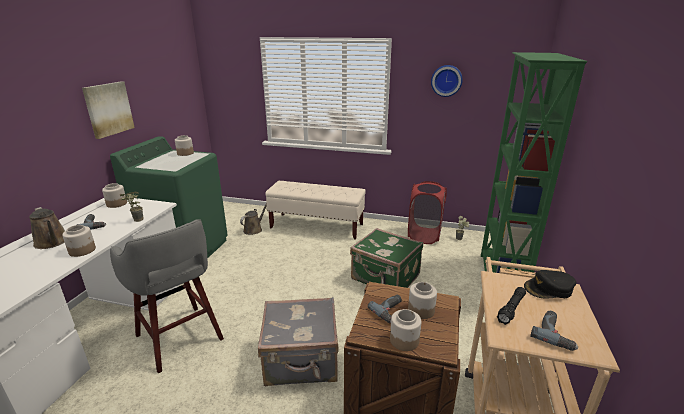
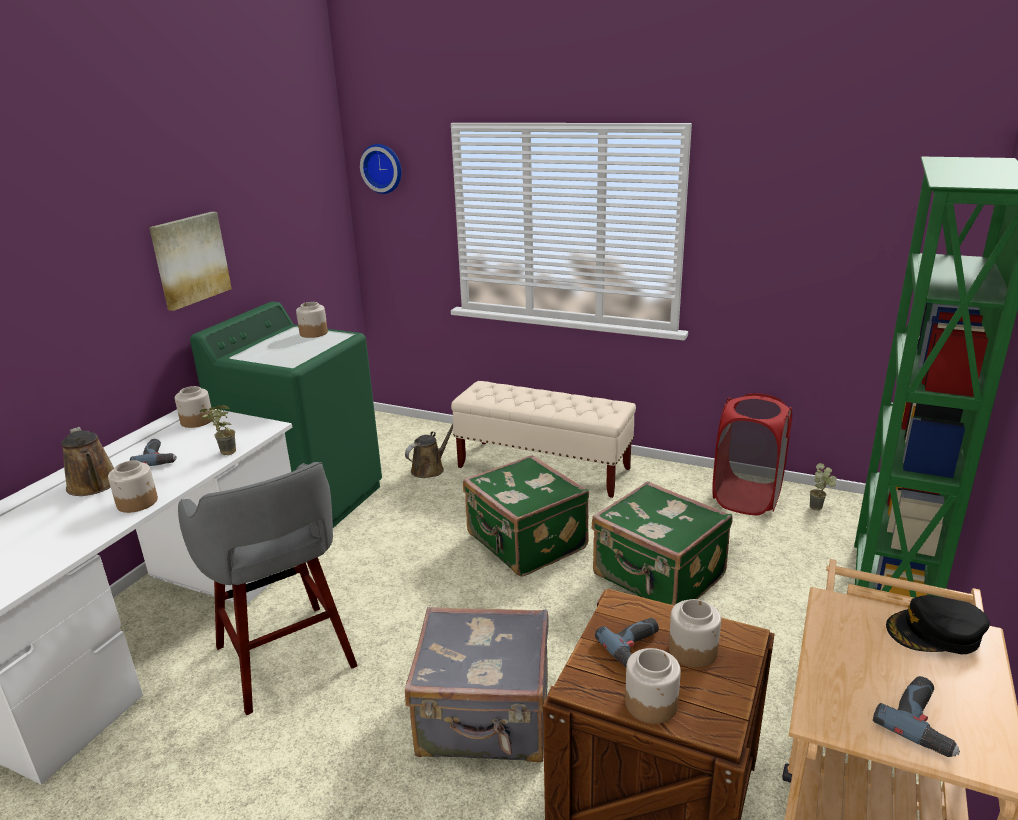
camera: 10 degrees right, 0 degrees up
(312, 265) = (525, 543): none -> green suitcase
(446, 80) = (797, 203): wall clock -> wall clock (383, 168)
(511, 309) = (850, 666): black flashlight -> none

